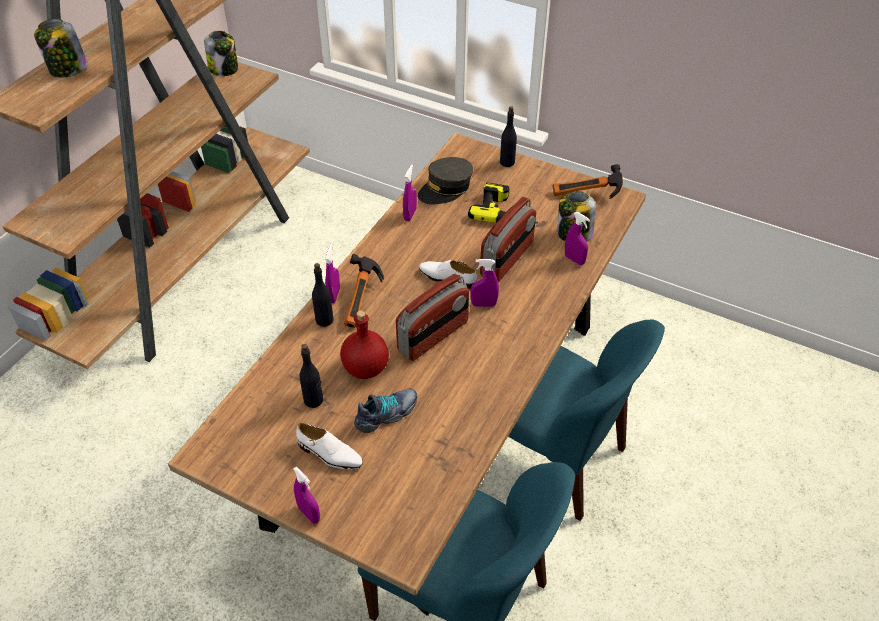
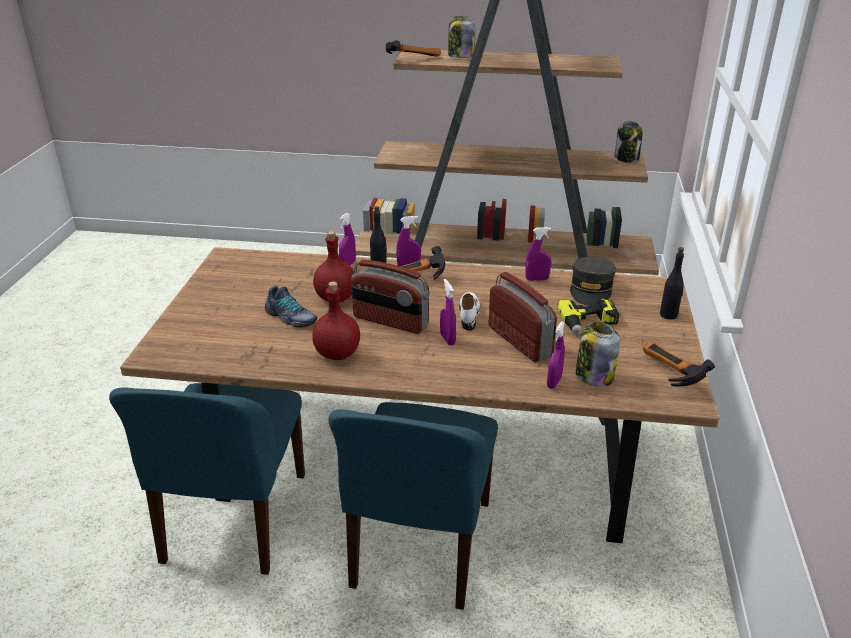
camera: 70 degrees right, 15 degrees down
(39, 108) = (411, 59): none -> hammer
(309, 514) = (182, 306): purple spray bottle -> purple spray bottle (348, 265)
(313, 400) = (291, 284): black bottle -> none
(330, 454) = (240, 302): white shoe -> none
(445, 188) = (591, 289): grey cap -> grey cap turned 105 degrees counterclockwise
(473, 388) = (338, 353): none -> red bottle
(507, 259) = (520, 341): radio -> radio turned 135 degrees counterclockwise

